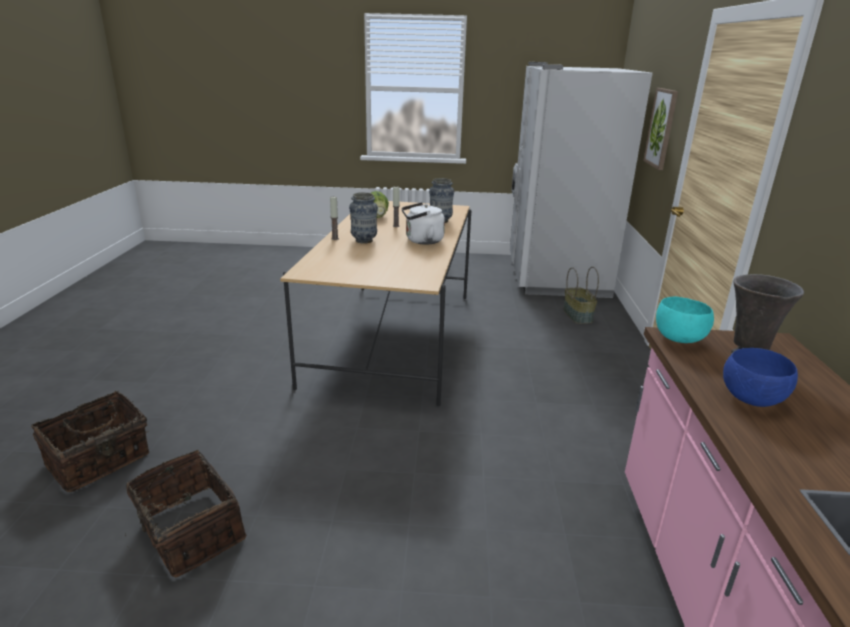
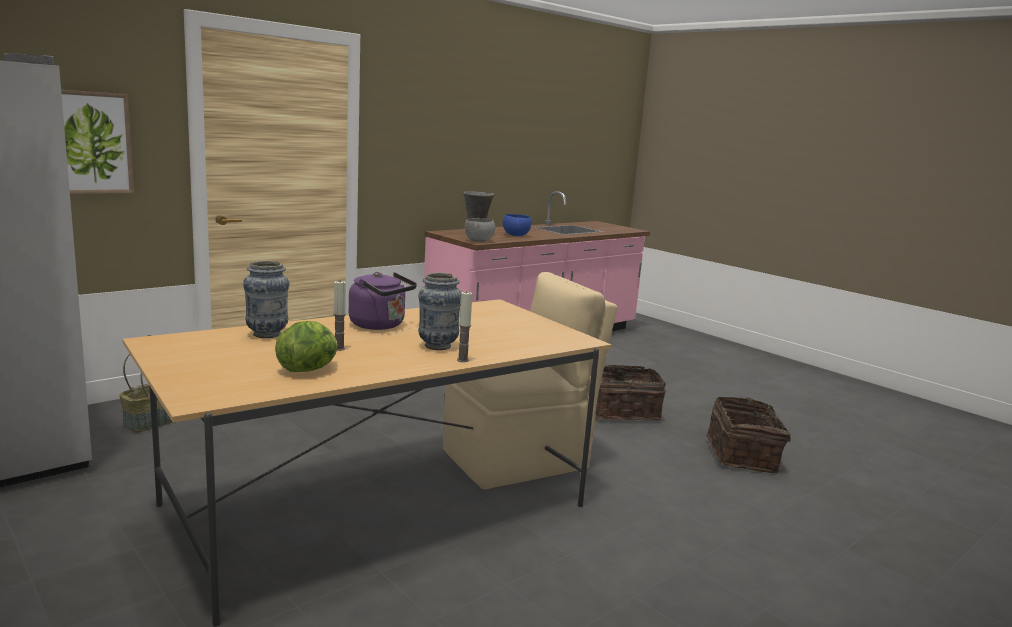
camera: 135 degrees left, 10 degrees down
(100, 460) = (819, 532): basket -> basket (622, 411)
(376, 401) = (519, 459): none -> beige chair
(422, 241) = (380, 325): white kettle -> purple kettle
(677, 338) = (479, 241): turquoise bowl -> grey bowl

